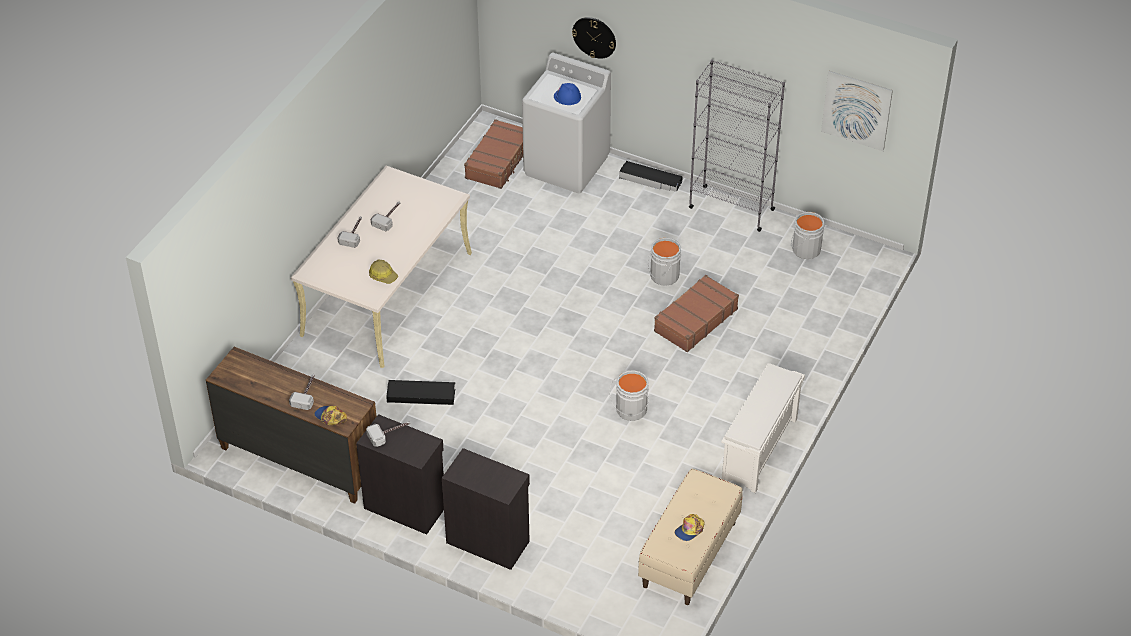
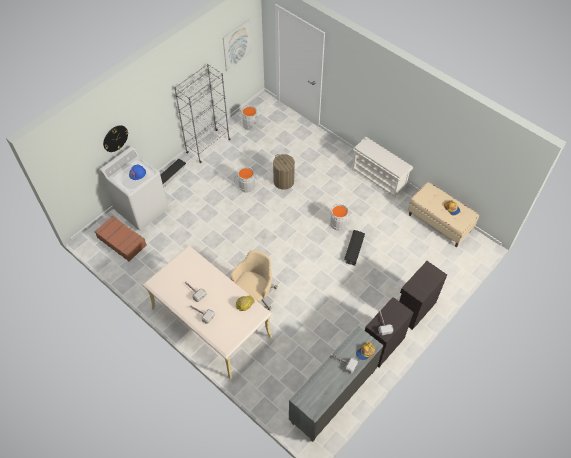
camera: 75 degrees left, 10 degrees up
(299, 459) = (332, 396): brown dresser -> grey dresser
(421, 395) = (300, 320): black storage box -> black storage box (353, 249)
(450, 332) = (254, 295): none -> beige office chair
(695, 320) = (283, 181): brown suitcase -> laundry basket

